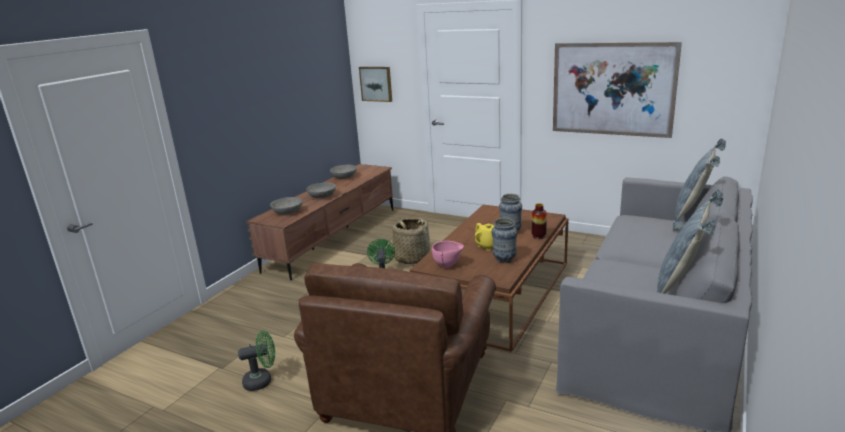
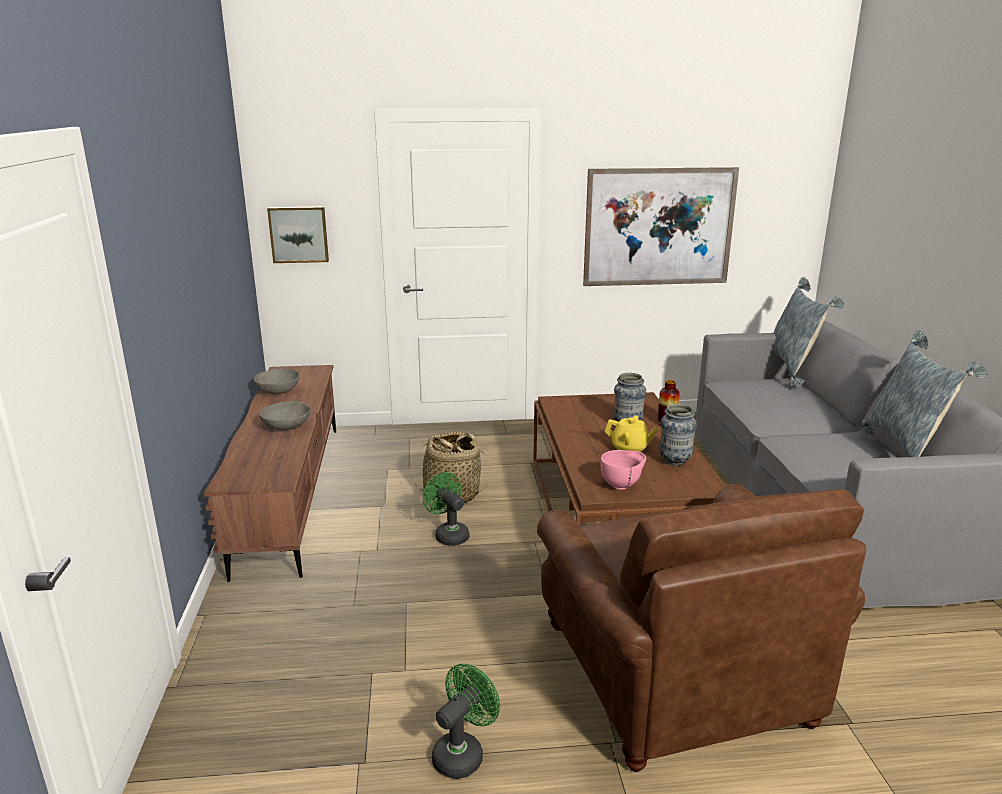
camera: 35 degrees left, 0 degrees up
(288, 212) = (264, 462): grey bowl -> none

